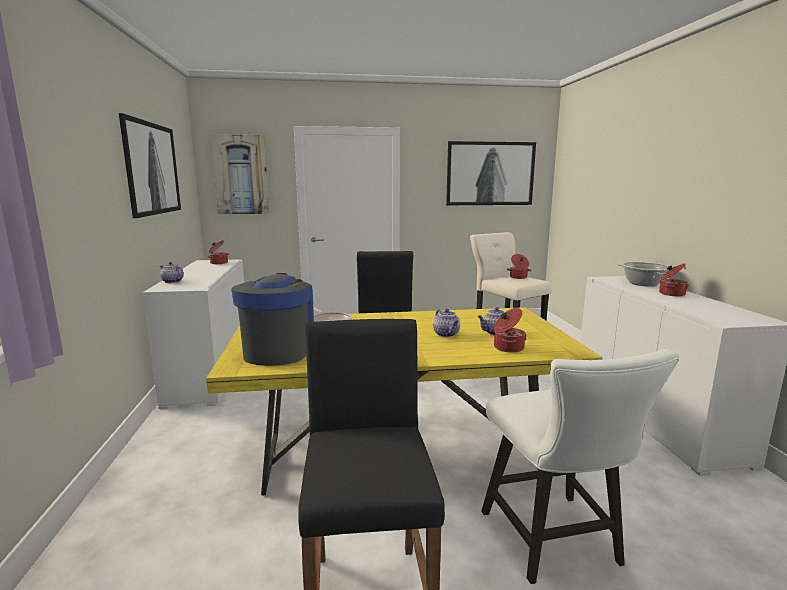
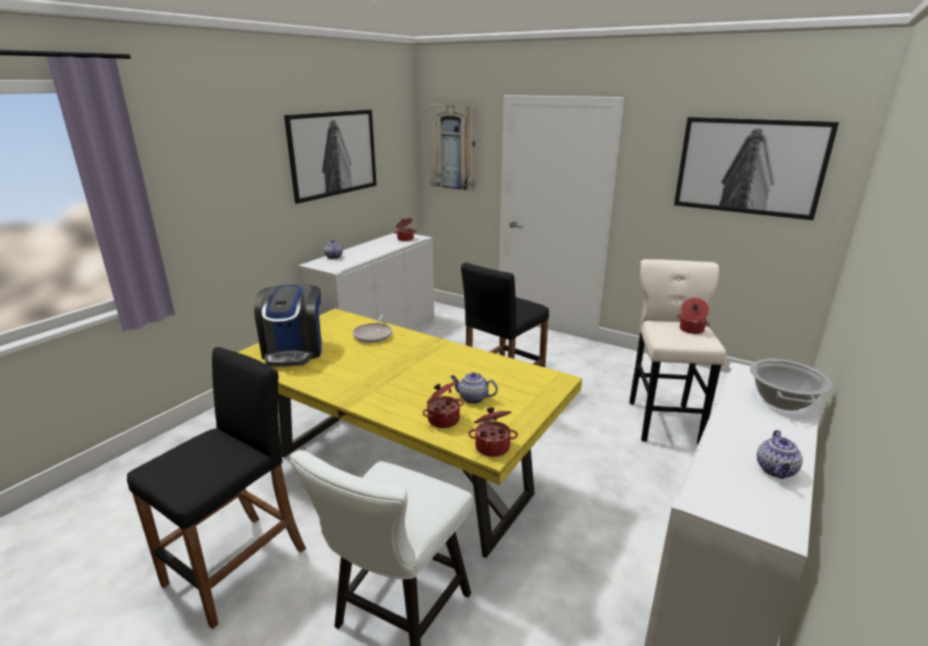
camera: 40 degrees right, 10 degrees up
(278, 350) = (294, 351): coffee machine -> coffee machine turned 135 degrees clockwise
(446, 334) = (429, 383): teapot -> teapot (776, 470)
(671, 294) = (770, 431): cooking pot -> cooking pot (492, 446)

